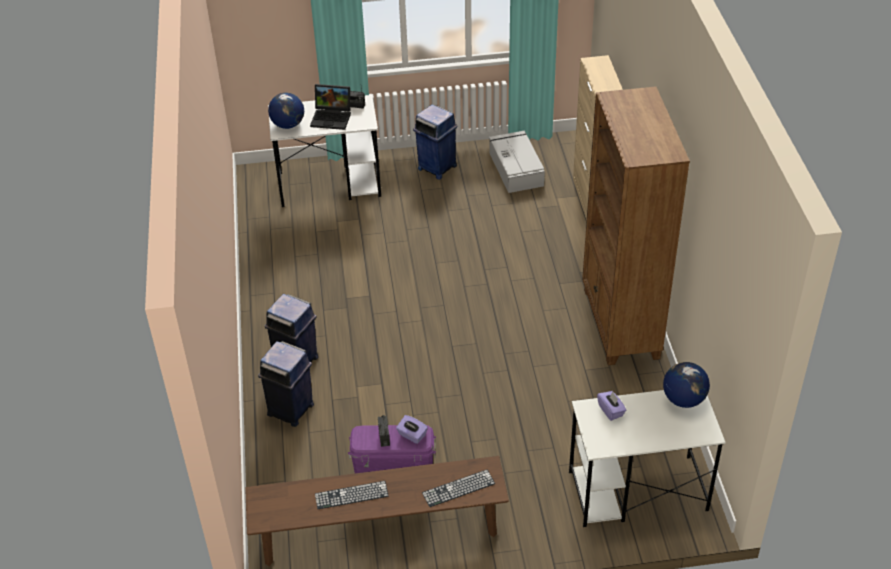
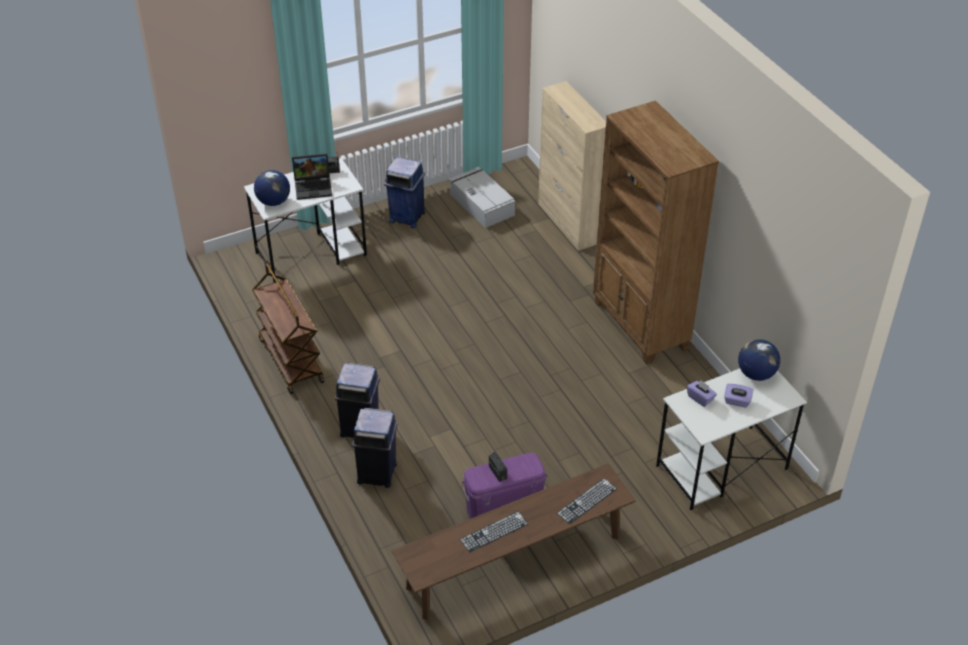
camera: 20 degrees left, 0 degrees up
(262, 282) = (290, 360): none -> brown cart
(412, 435) = (522, 465): purple tissue box -> purple tissue box (737, 401)

